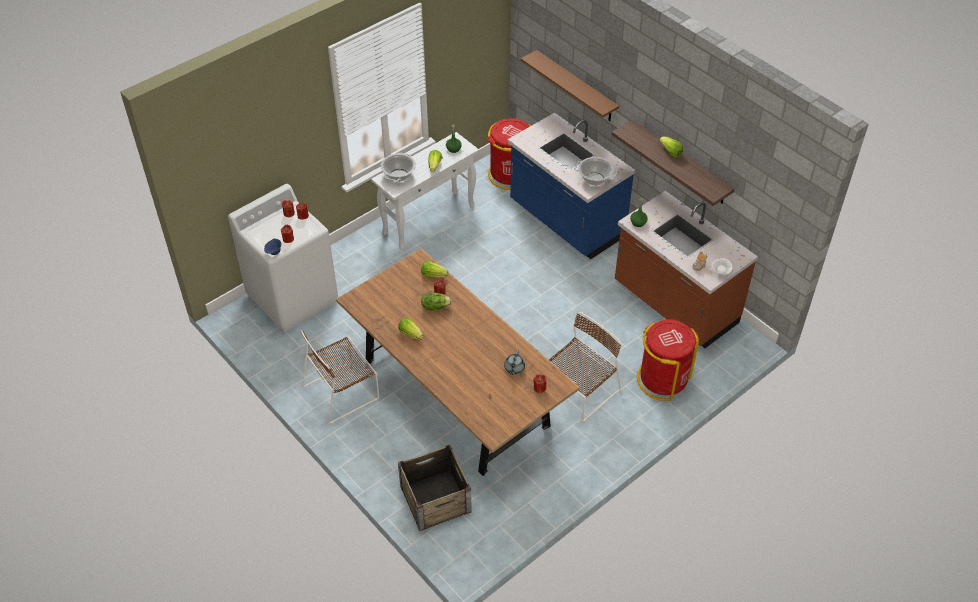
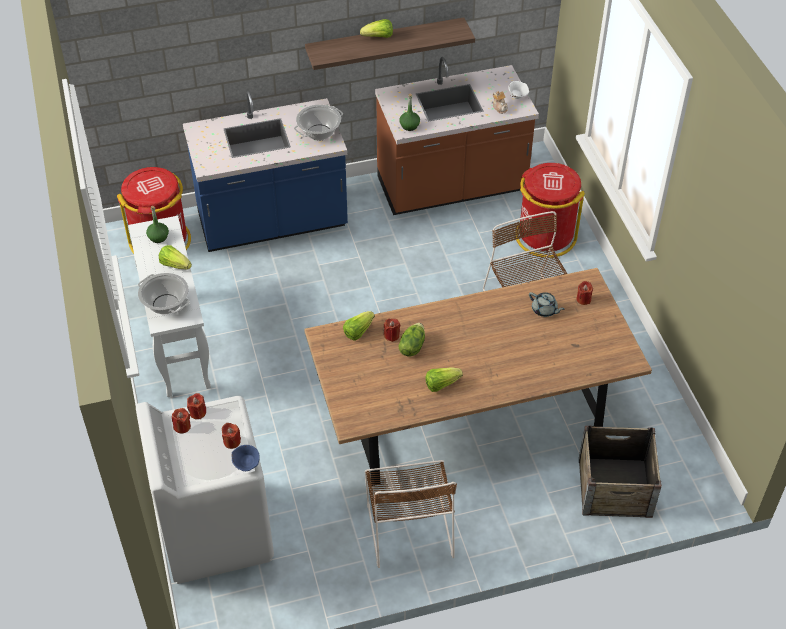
camera: 65 degrees left, 0 degrees up
(576, 87) = (205, 68): brown shelf -> none

